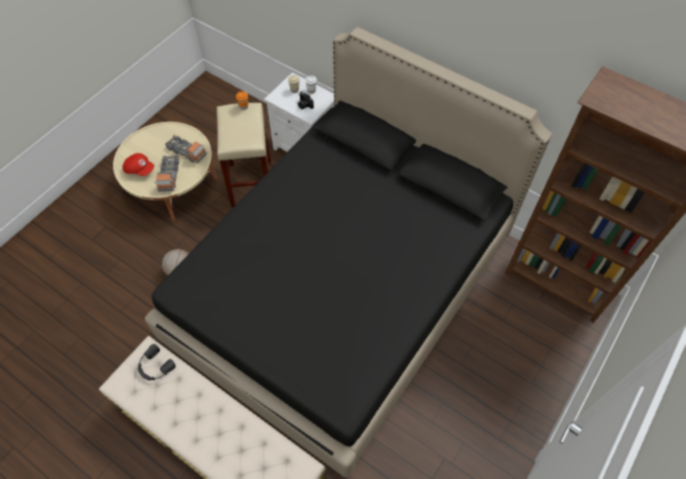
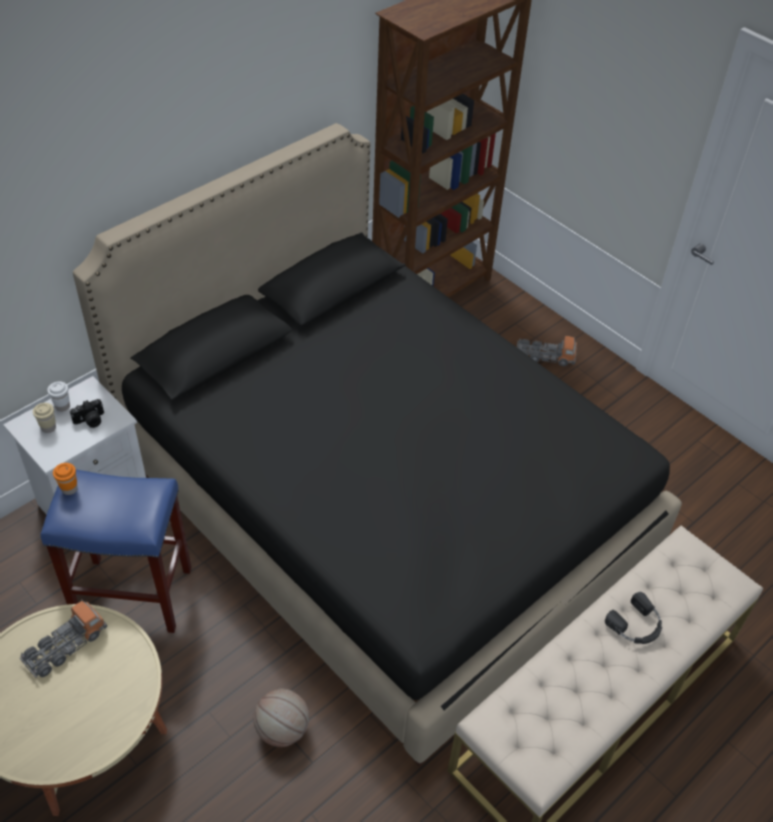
camera: 80 degrees left, 10 degrees down
(140, 169) = (71, 733): red cap -> none
(154, 366) = (518, 713): black headphones -> black headphones (636, 625)
(169, 176) = (113, 679): toy truck -> toy truck (545, 356)
(251, 182) = (132, 595): beige stool -> blue stool

